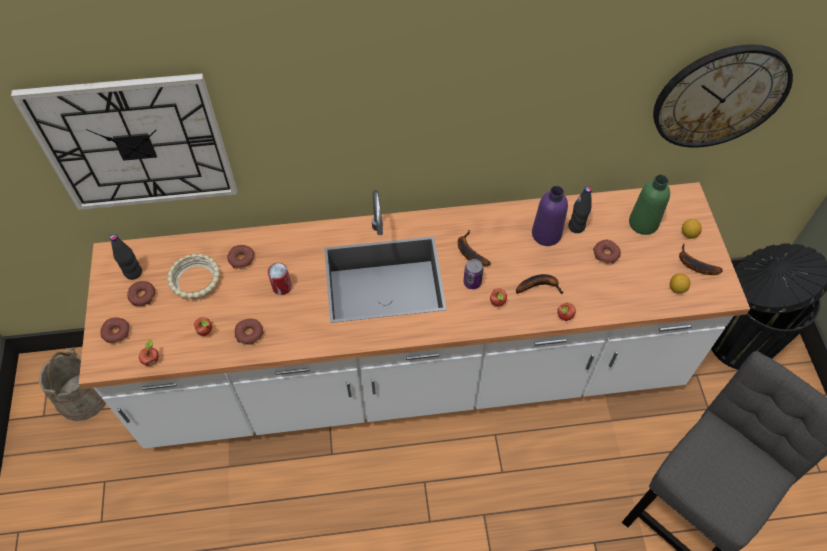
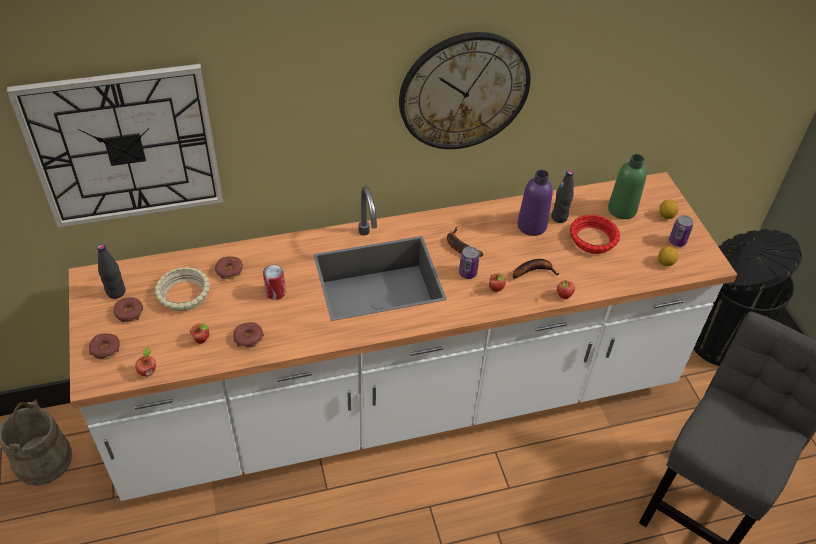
camera: 10 degrees left, 10 degrees down
(606, 254) = (592, 239): donut -> red bowl
(694, 265) = (677, 241): banana -> can
(720, 96) = (680, 78): wall clock -> wall clock (464, 91)

